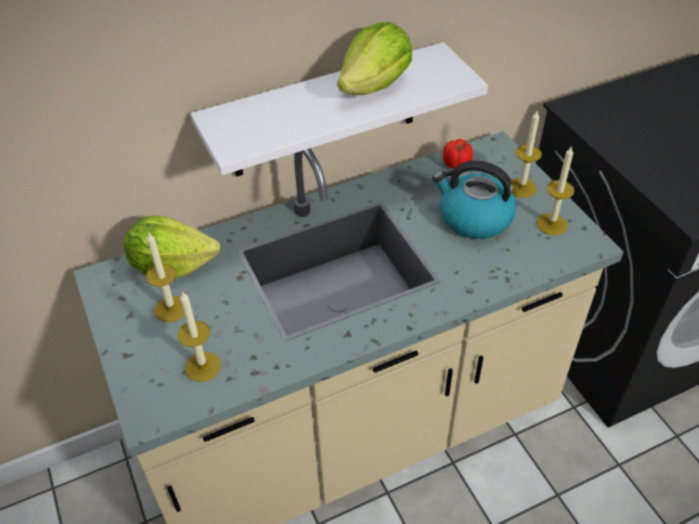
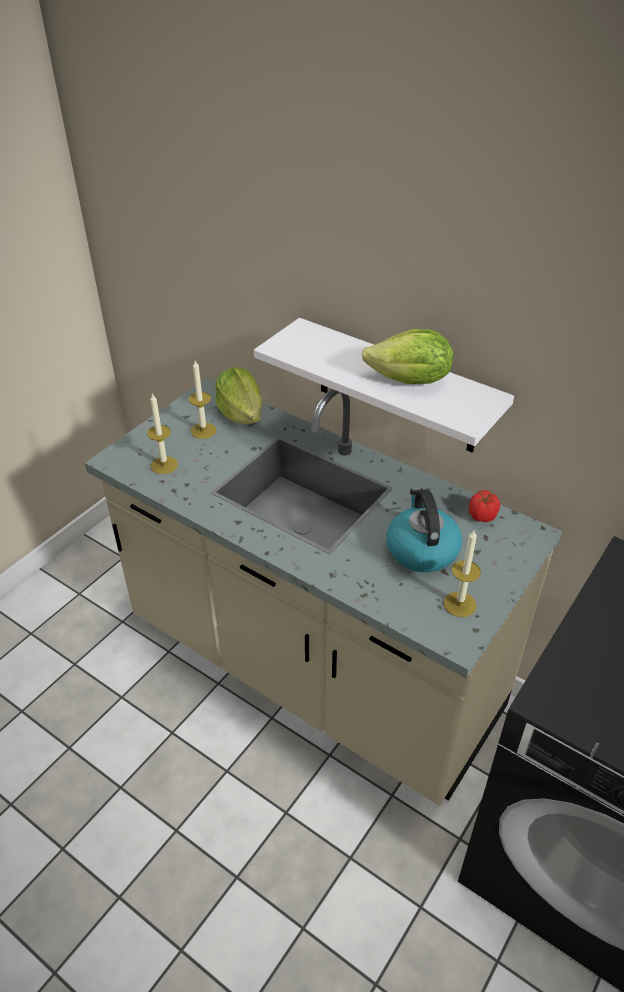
camera: 60 degrees right, 5 degrees down
(521, 188) = (491, 568): candle -> none

